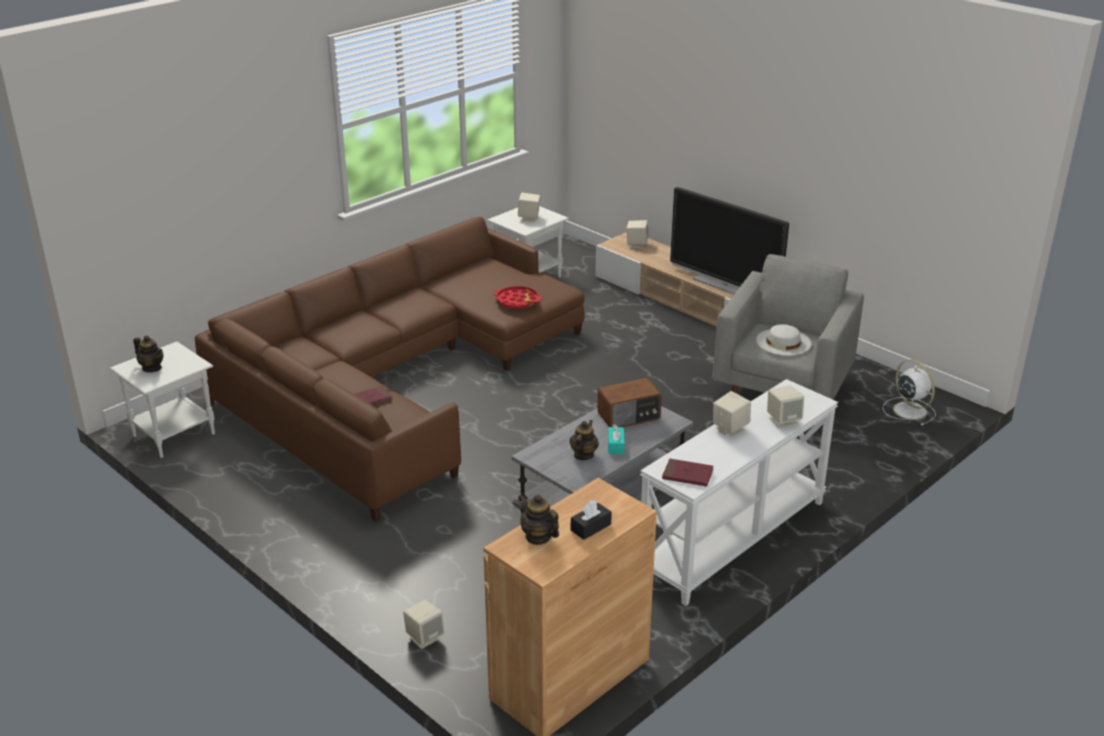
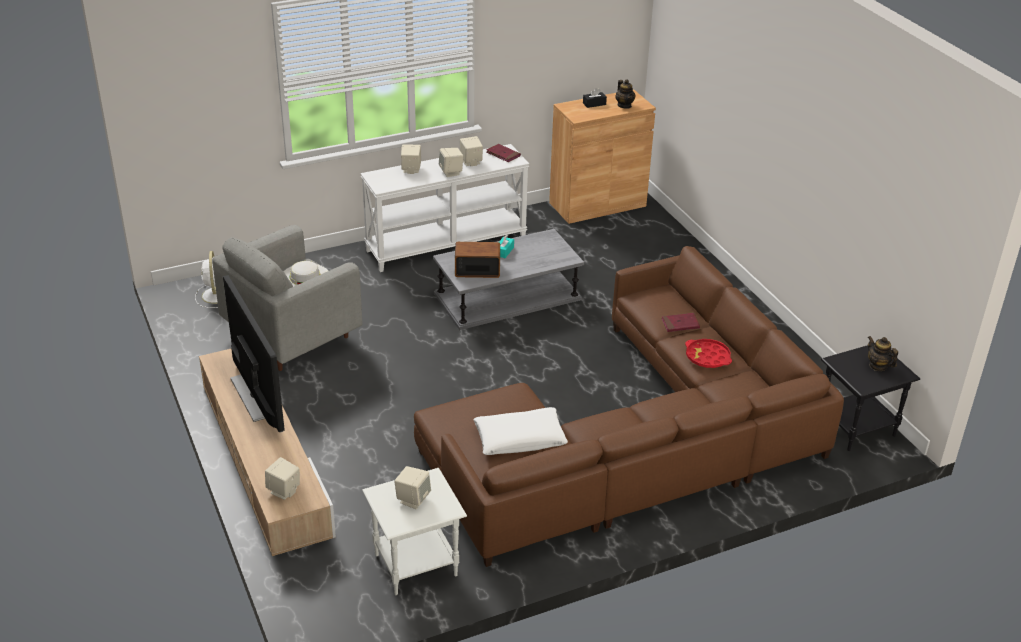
camera: 160 degrees left, 5 degrees up
(175, 434) = (855, 428): white side table -> black side table
(424, 637) = (672, 239): beige speaker -> beige speaker (471, 162)
(482, 284) = (519, 438): none -> white pillow
(517, 301) = (496, 403): red tray -> red tray (707, 357)
(583, 455) = (532, 250): teapot -> none

